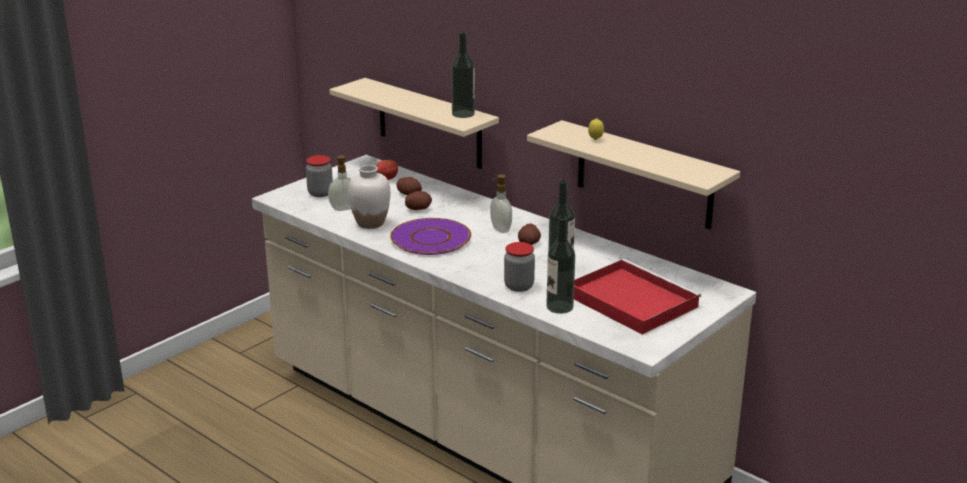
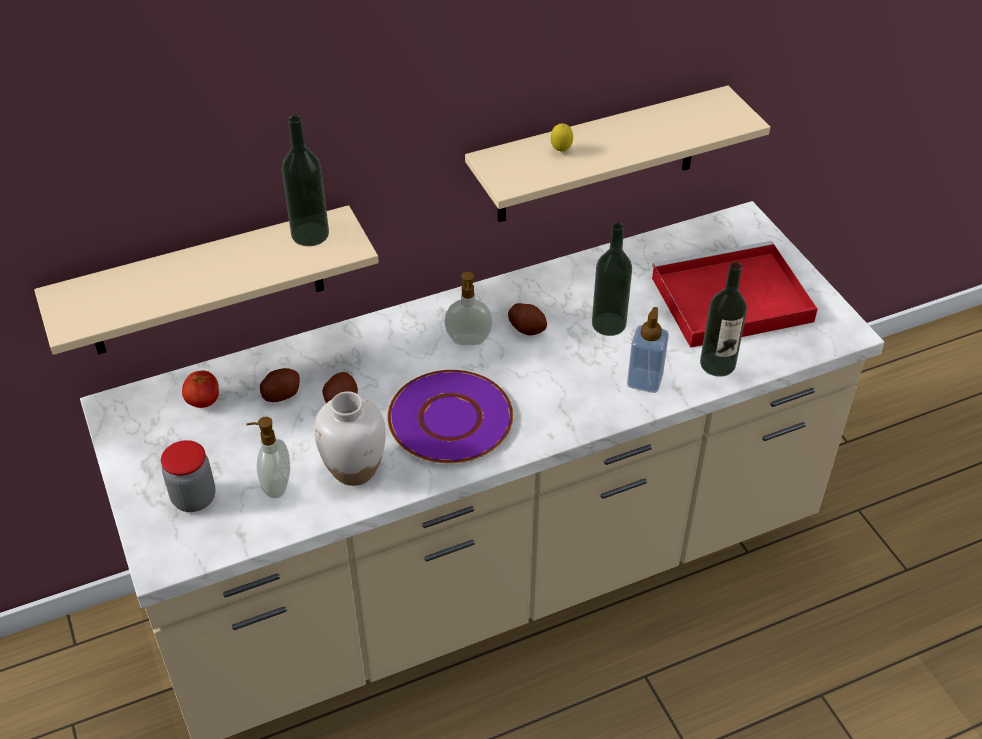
camera: 65 degrees left, 20 degrees up
(519, 286) = (644, 380): jar -> soap dispenser

